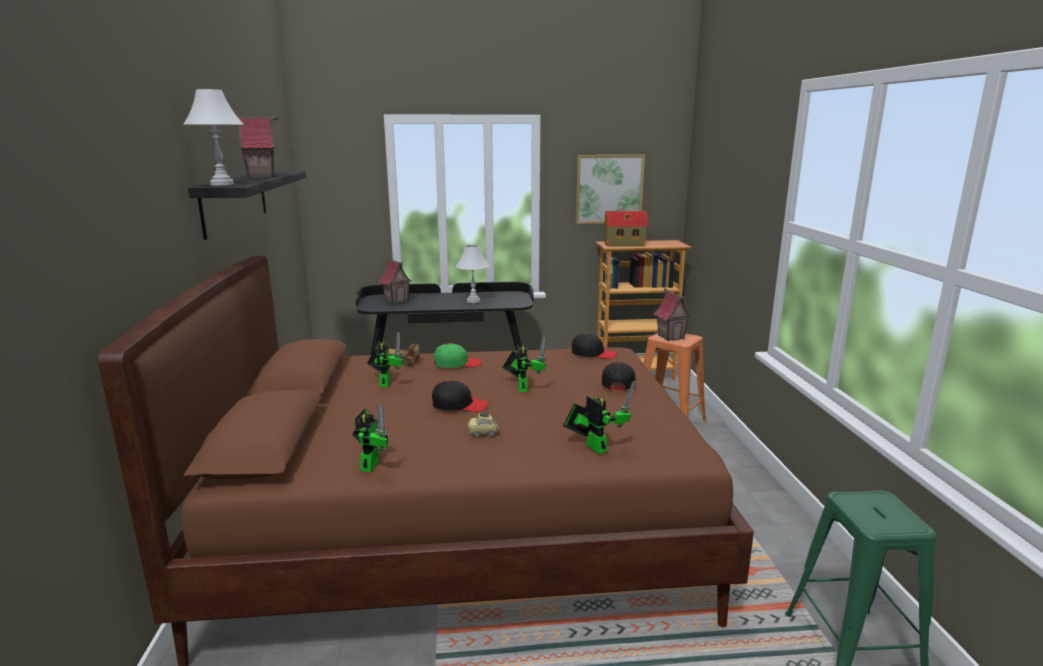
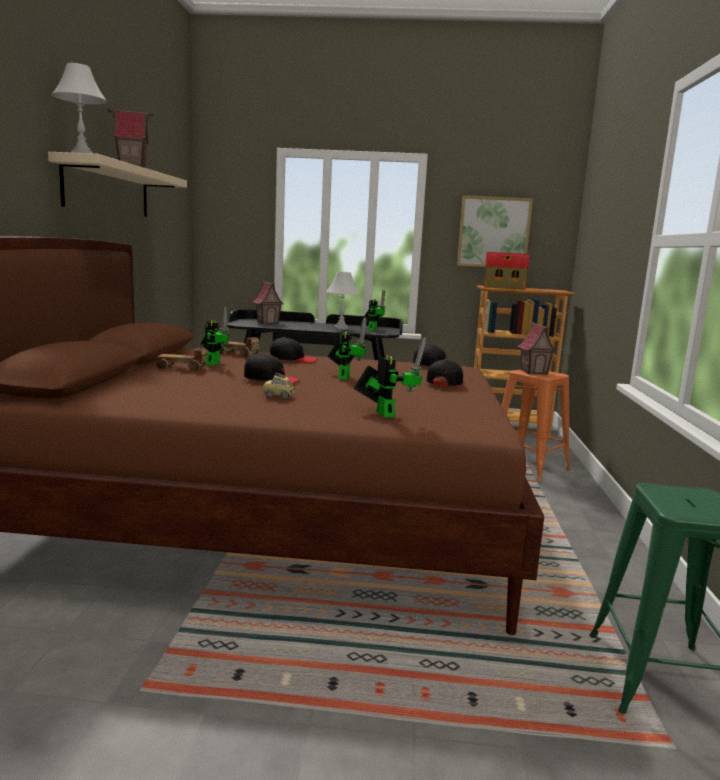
camera: 10 degrees right, 5 degrees down
(235, 201) = (108, 190): black shelf -> beige shelf
(361, 398) = (182, 368): none -> toy car
(371, 463) = (154, 401): toy robot -> toy robot (373, 329)
(457, 364) = (292, 359): green cap -> black cap

